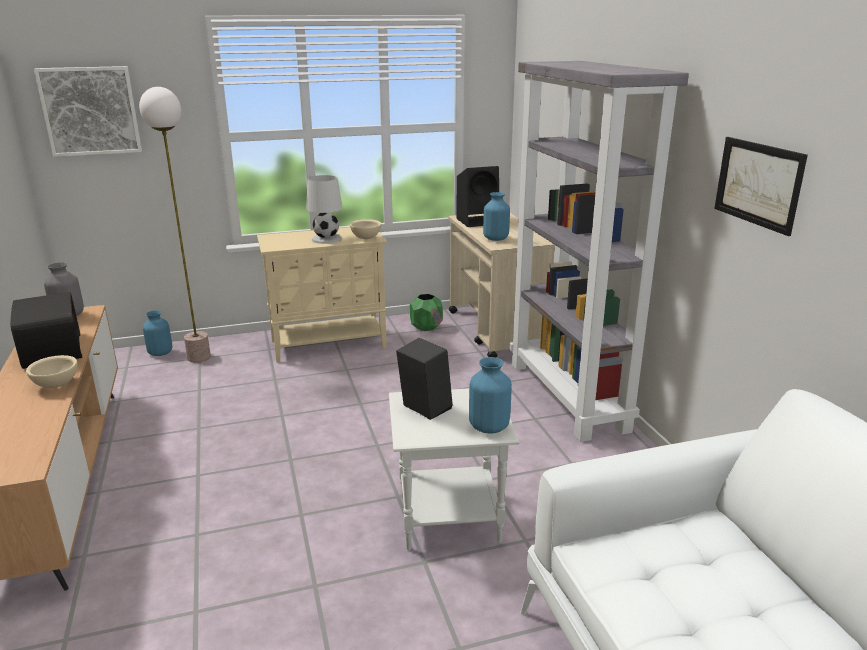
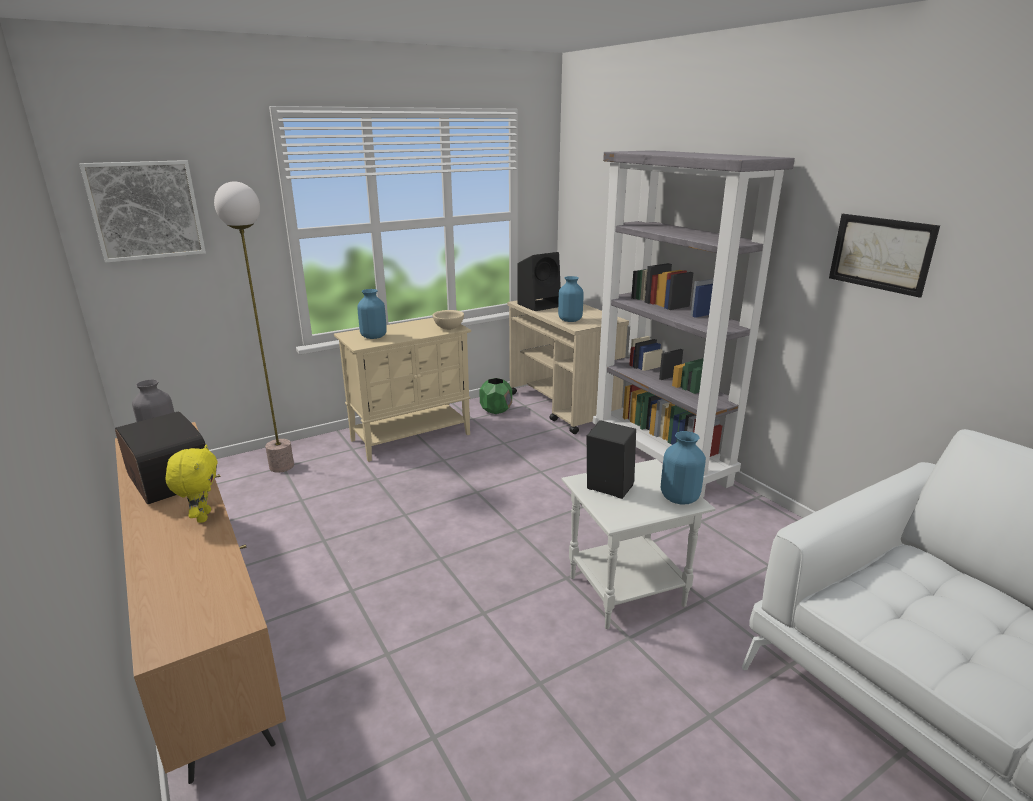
camera: 15 degrees left, 0 degrees up
(56, 384) = (202, 516): beige bowl -> yellow plush toy
(160, 353) = (235, 466): blue vase -> blue vase (373, 336)
(326, 239) = (409, 332): white table lamp -> none

